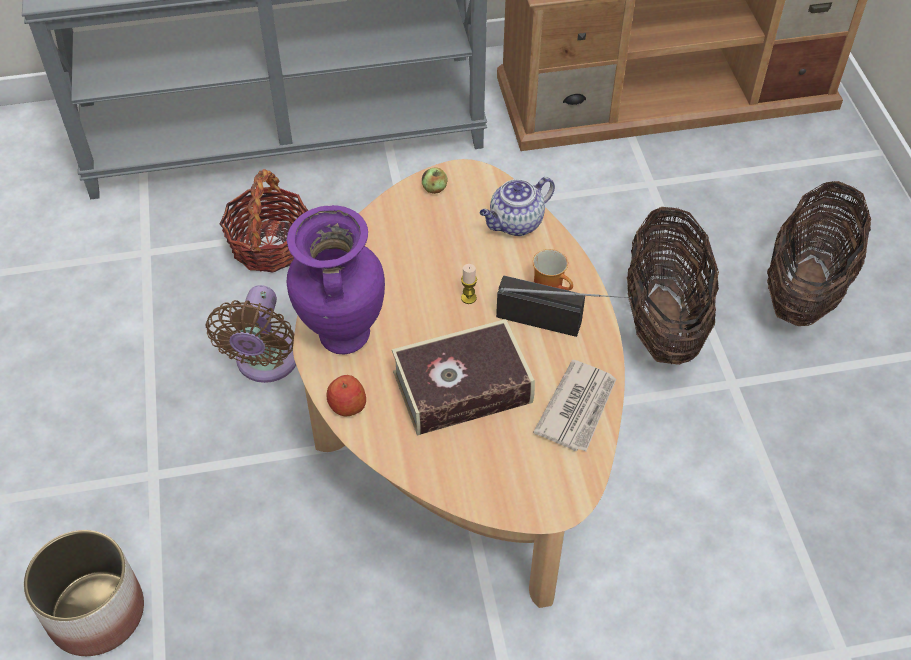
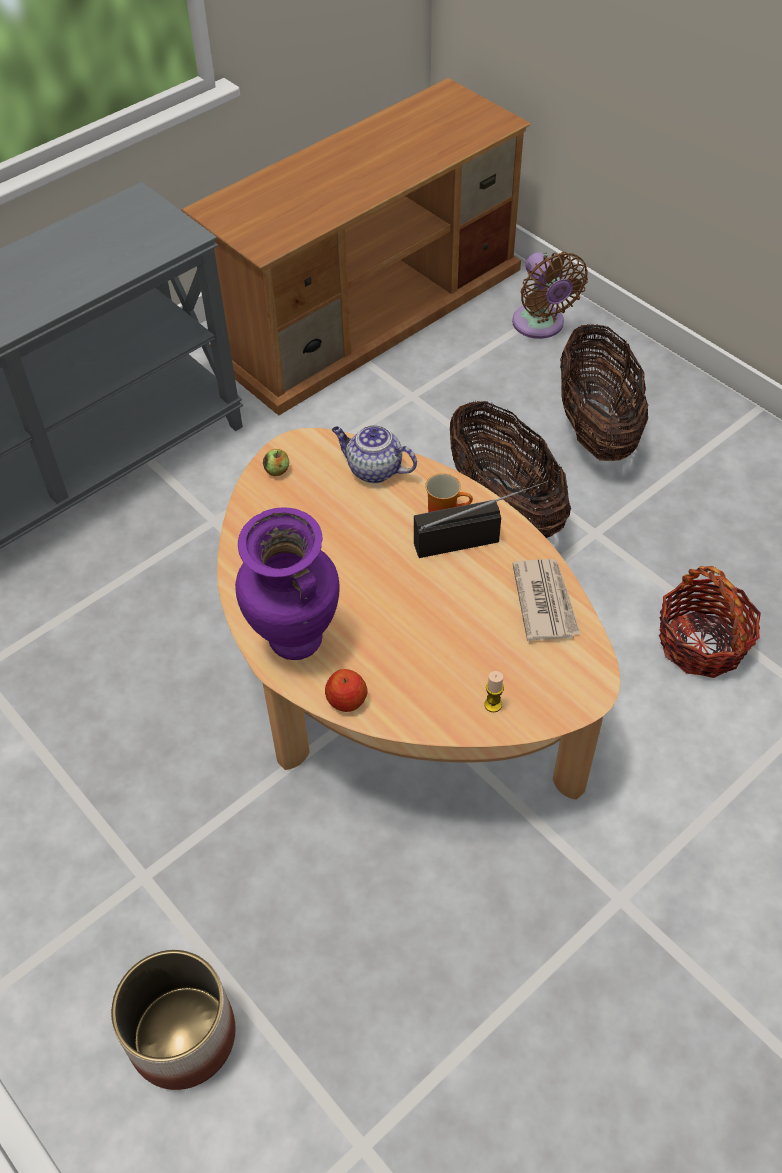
camera: 30 degrees left, 0 degrees up
(265, 363) = (178, 716): brown fan -> brown fan (540, 325)
(270, 245) = (102, 605): basket -> basket (701, 643)
(462, 388) = (436, 633): book -> none
(468, 298) = (381, 553): candle -> candle (493, 705)
(515, 224) = (373, 469): teapot -> teapot turned 90 degrees clockwise

